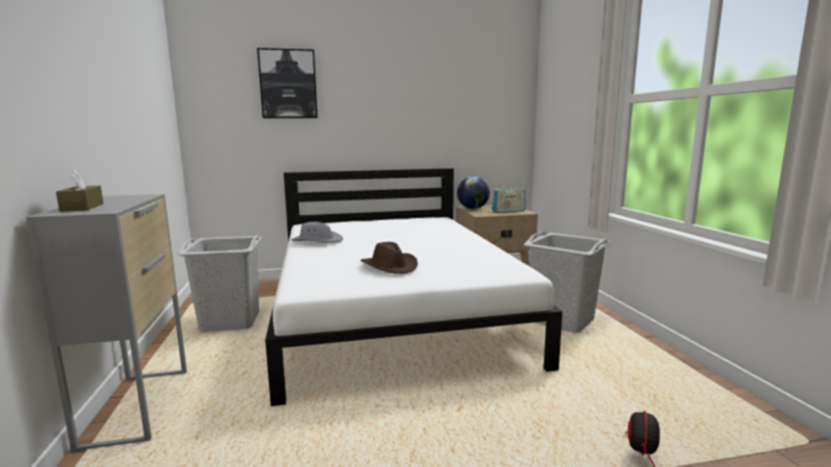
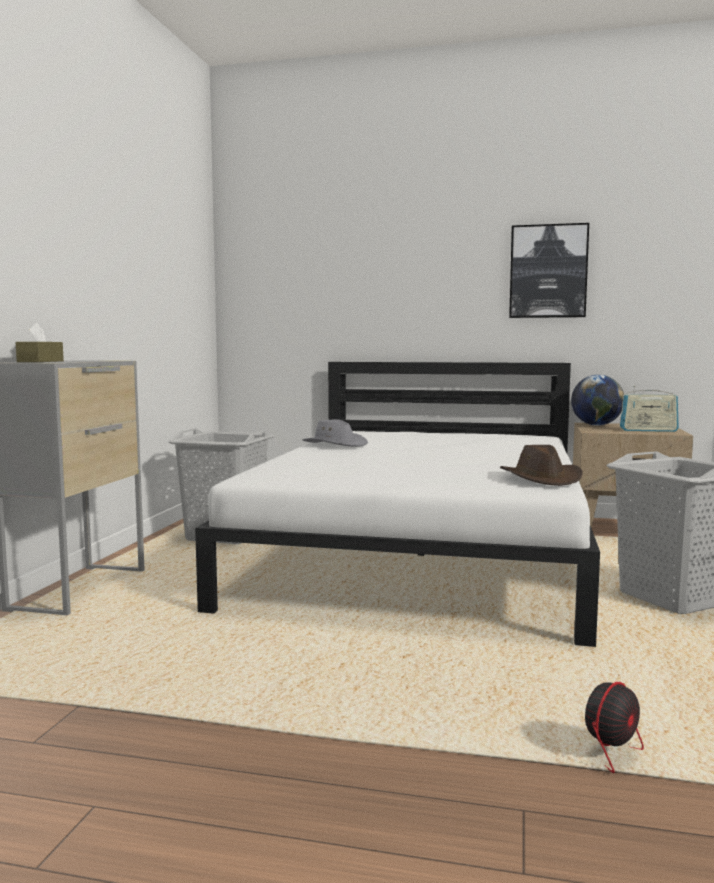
camera: 25 degrees right, 5 degrees down
(288, 84) = (343, 247): picture -> picture (548, 271)
(390, 266) = (383, 471): brown hat -> brown hat (541, 479)

